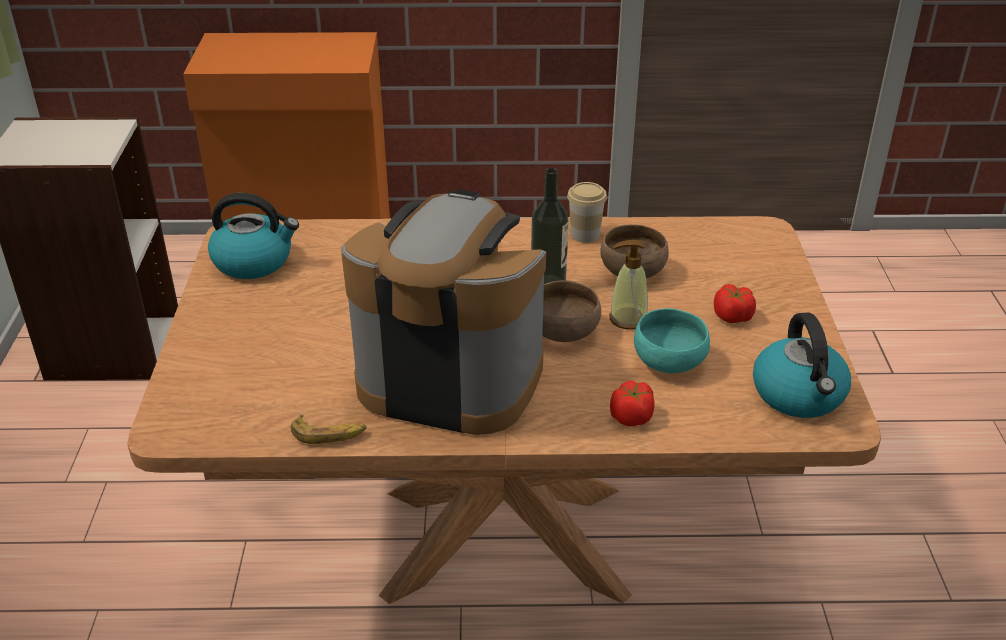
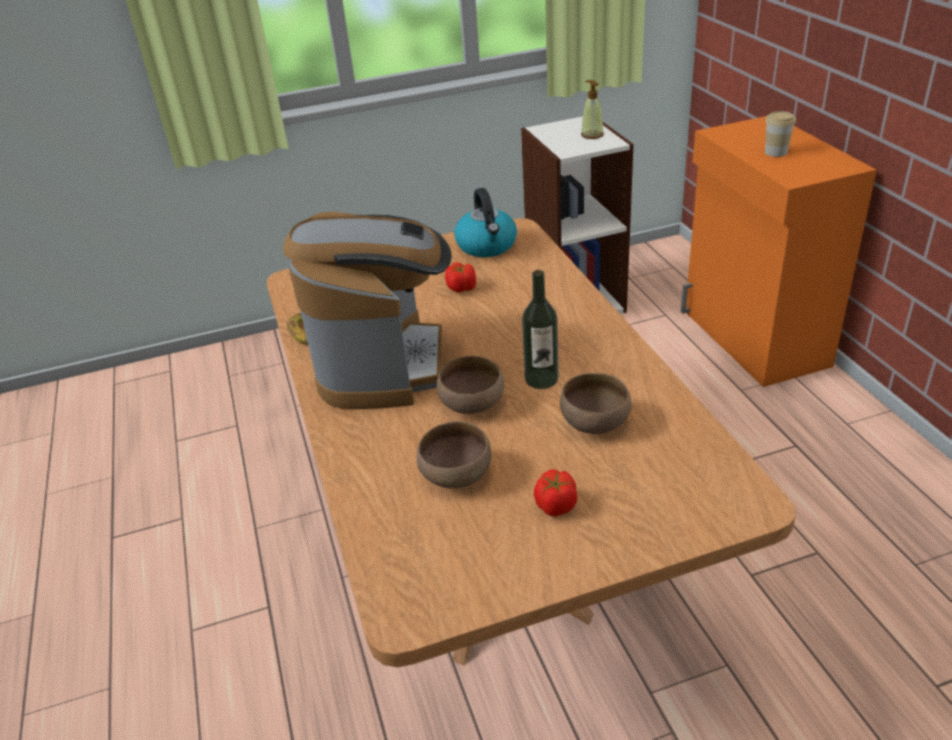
camera: 75 degrees right, 0 degrees up
(585, 234) = (640, 380): cup -> cup (776, 152)
(627, 319) = (513, 436): soap dispenser -> soap dispenser (592, 135)
(631, 417) = (368, 468): tomato -> tomato (462, 288)
(670, 362) = (456, 476): turquoise bowl -> brown bowl
(799, 395) = (441, 576): kettle -> none

